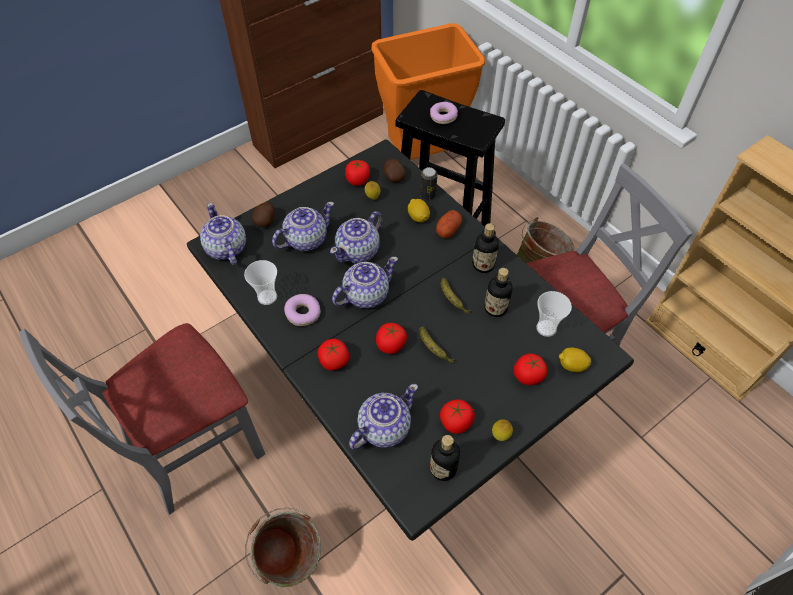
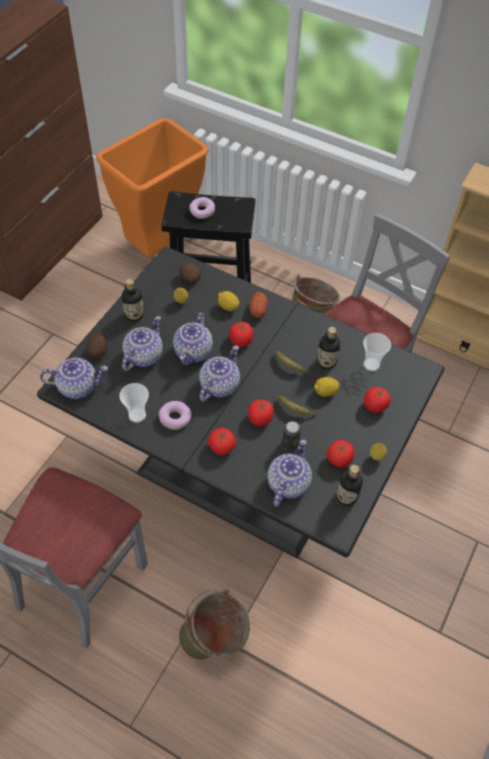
camera: 25 degrees left, 0 degrees up
(226, 249) = (77, 386): teapot -> teapot turned 135 degrees clockwise
(358, 180) = (160, 290): tomato -> tomato (241, 340)
(428, 195) = (226, 285): can -> can (290, 444)
(483, 265) = (300, 330): bottle -> bottle (134, 315)
(572, 365) = (403, 386): lemon -> lemon (325, 392)

